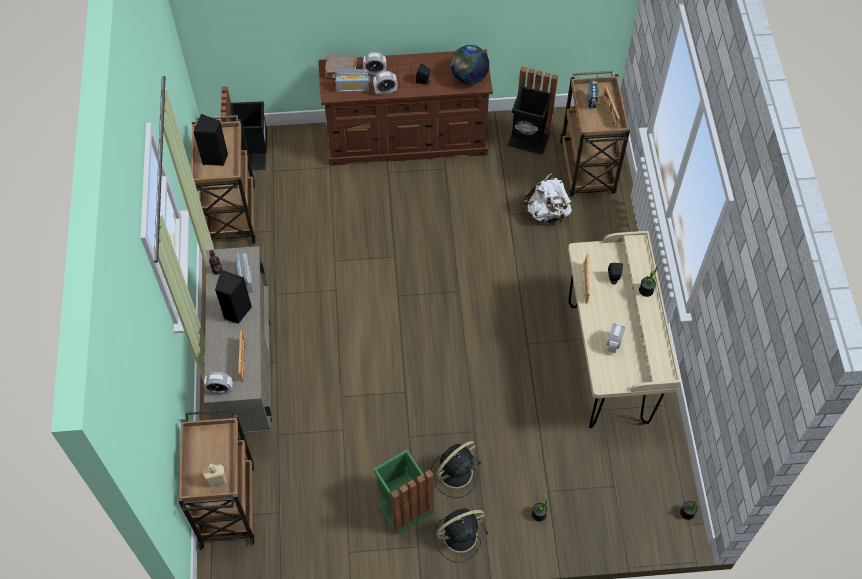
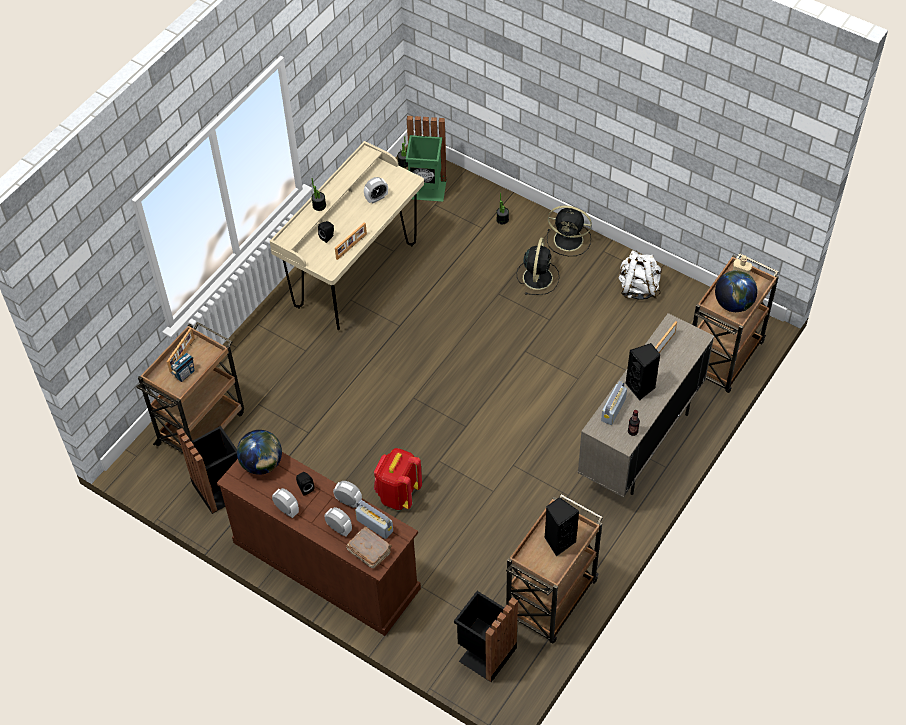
camera: 140 degrees left, 5 degrees down
(206, 447) = (733, 304): none -> globe
(220, 389) = (695, 337): alarm clock -> alarm clock (286, 510)
(402, 214) = (398, 494): none -> red backpack
(403, 506) = (592, 279): green trash can -> green trash can (426, 190)
(454, 473) = (538, 277): black fan -> black fan turned 75 degrees counterclockwise
(546, 213) = (277, 412): white backpack -> white backpack (638, 288)

